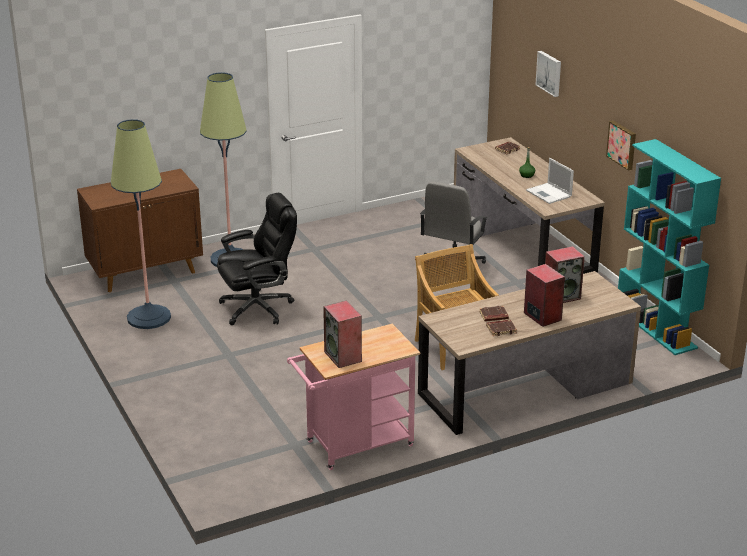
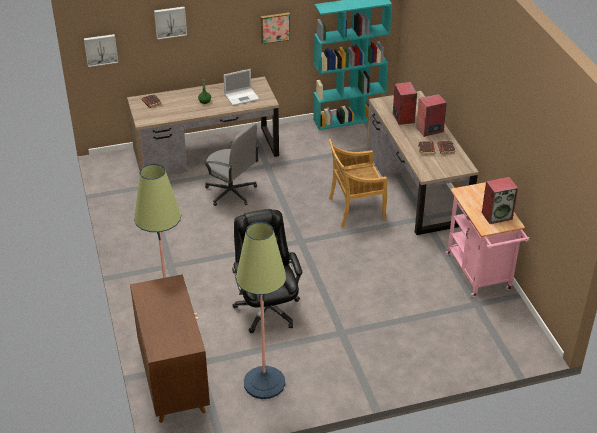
camera: 80 degrees left, 10 degrees up
(504, 68) = (100, 49): none -> picture

